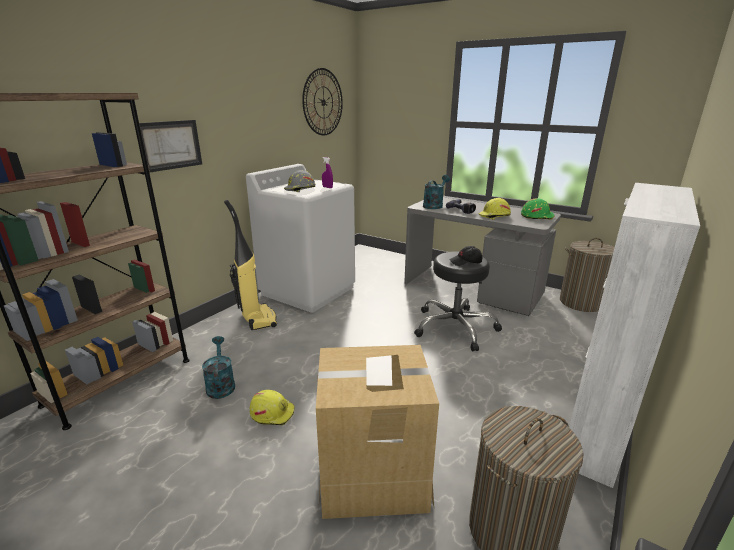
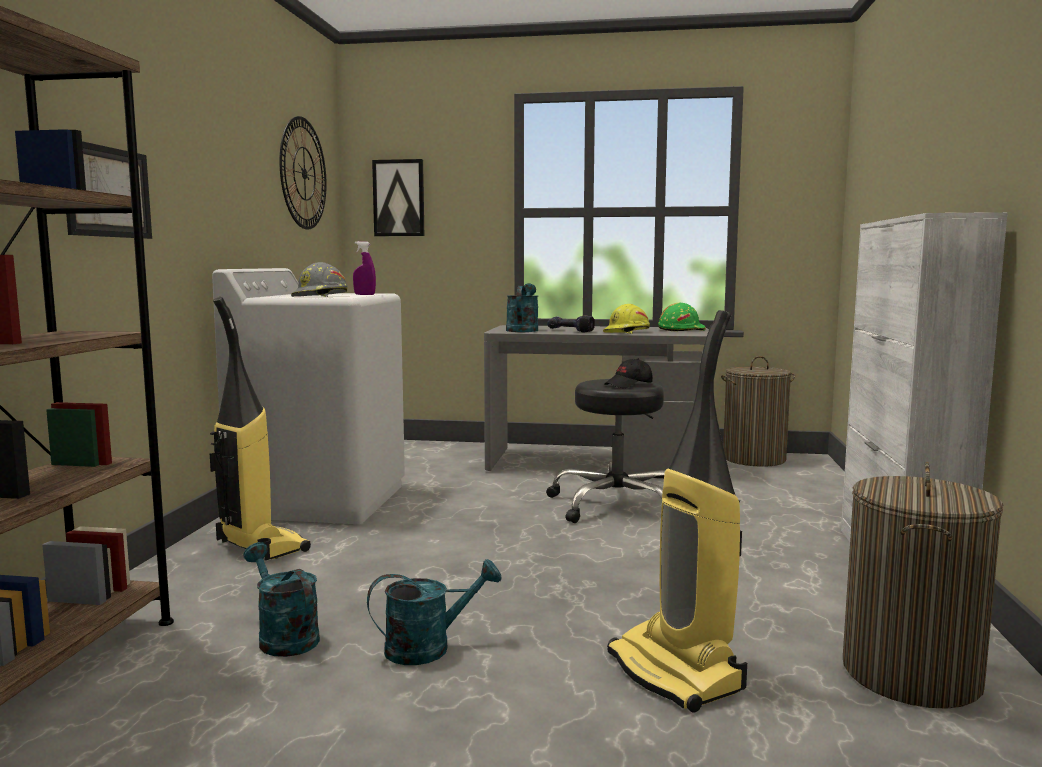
camera: 25 degrees left, 15 degrees down
(272, 412) = (429, 647): yellow hard hat -> turquoise watering can
(373, 475) = (677, 672): cardboard box -> vacuum cleaner
(386, 111) = (399, 198): none -> picture

